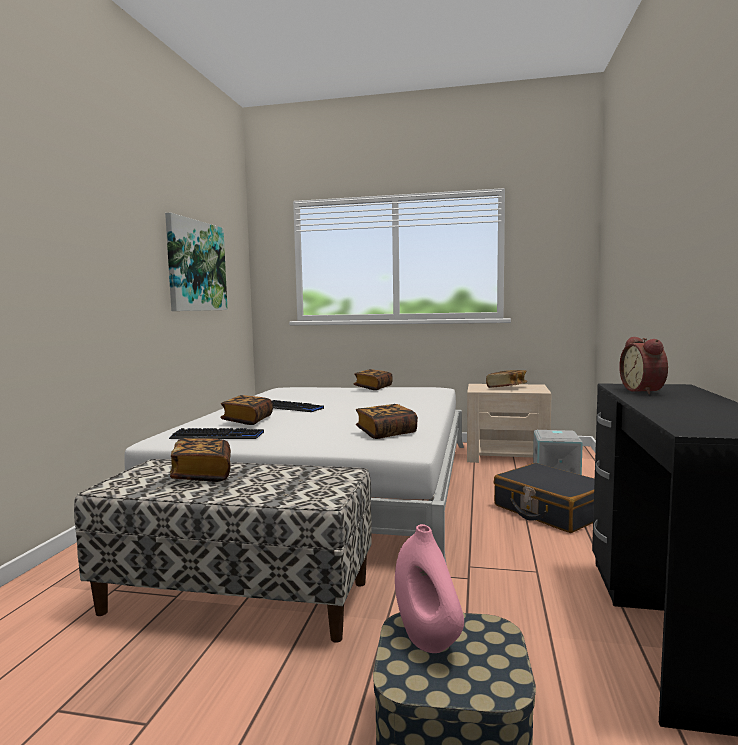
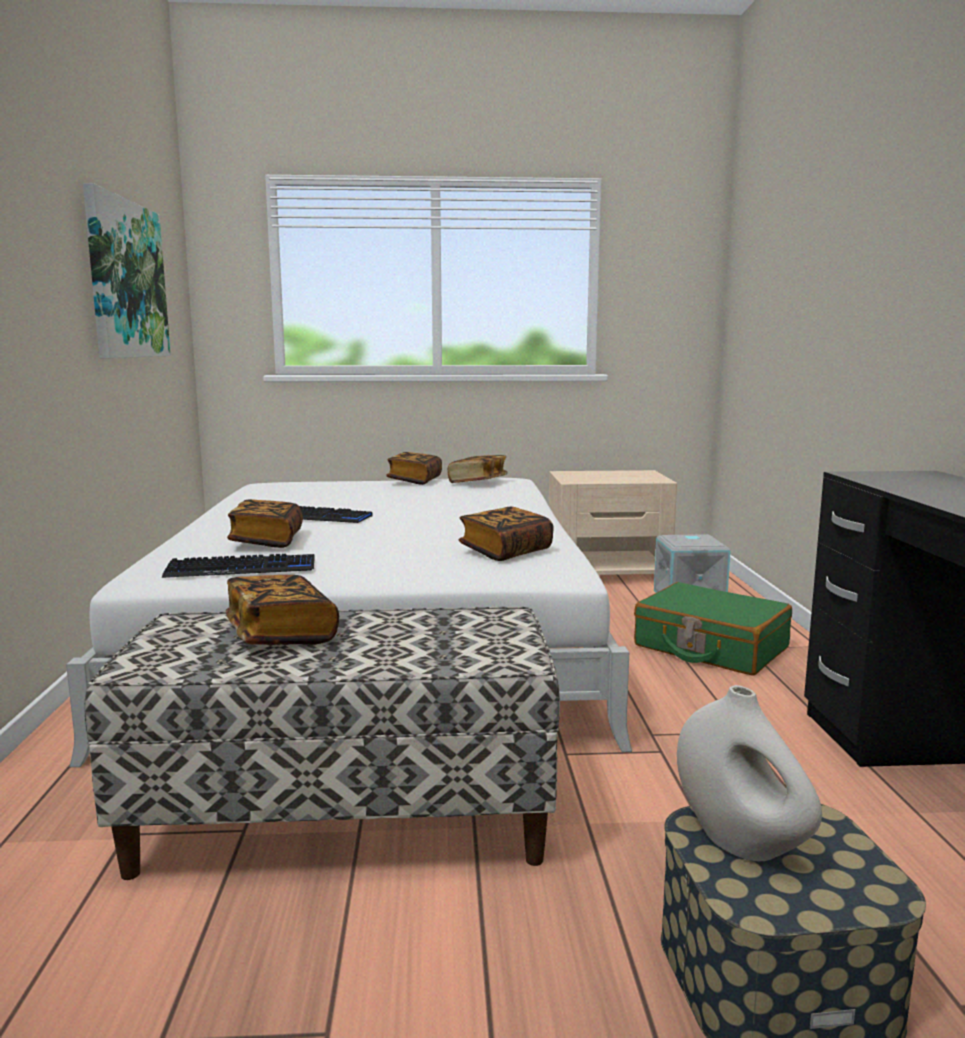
camera: 15 degrees left, 5 degrees up
(427, 638) = (740, 842): pink vase -> white vase
(506, 387) = (609, 476): book -> book (478, 482)
(550, 511) = (710, 647): black suitcase -> green suitcase
(644, 391) = (902, 481): alarm clock -> none

